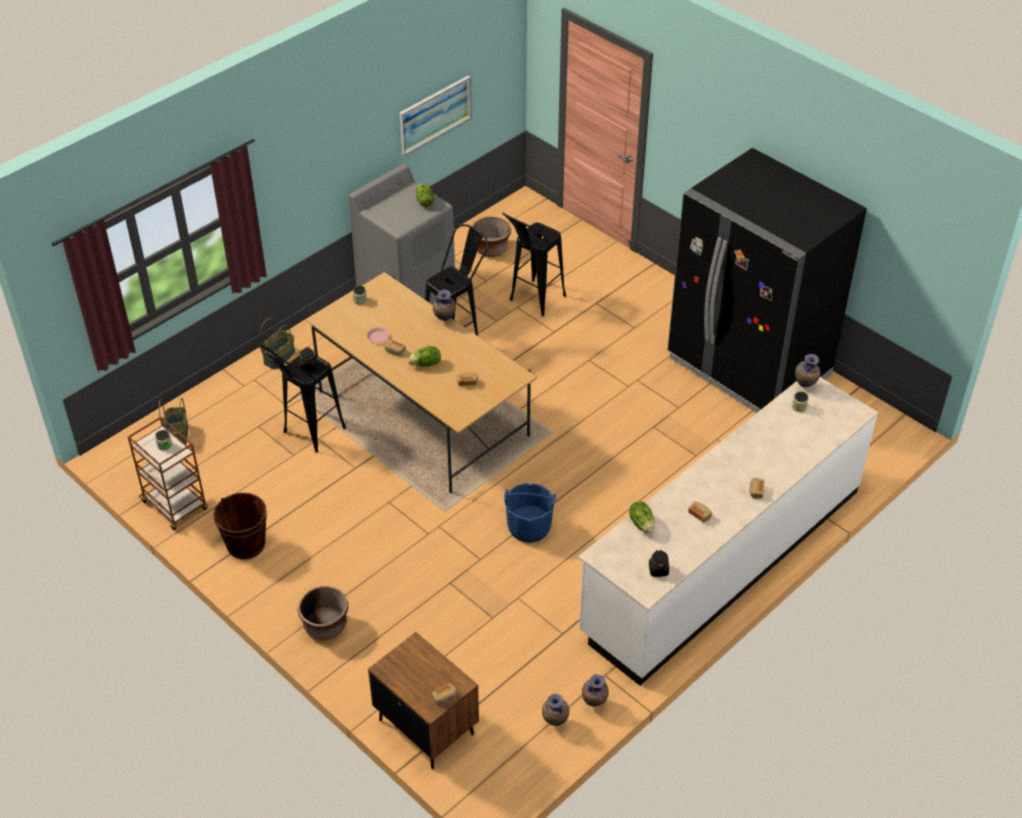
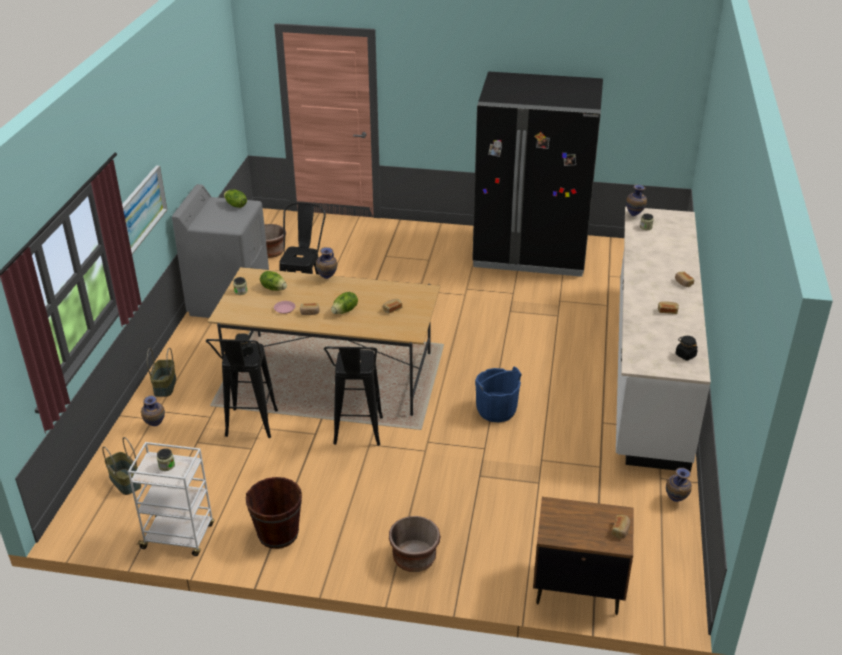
camera: 35 degrees left, 10 degrees down
(175, 506) = (179, 536): brown cart -> white cart
(435, 114) = (204, 137): picture -> picture (141, 209)
(532, 302) = (338, 272): black stool -> black stool (357, 437)
(554, 723) = (664, 529): vase -> vase (155, 426)
(642, 524) = (638, 333): lettuce -> lettuce (274, 288)

